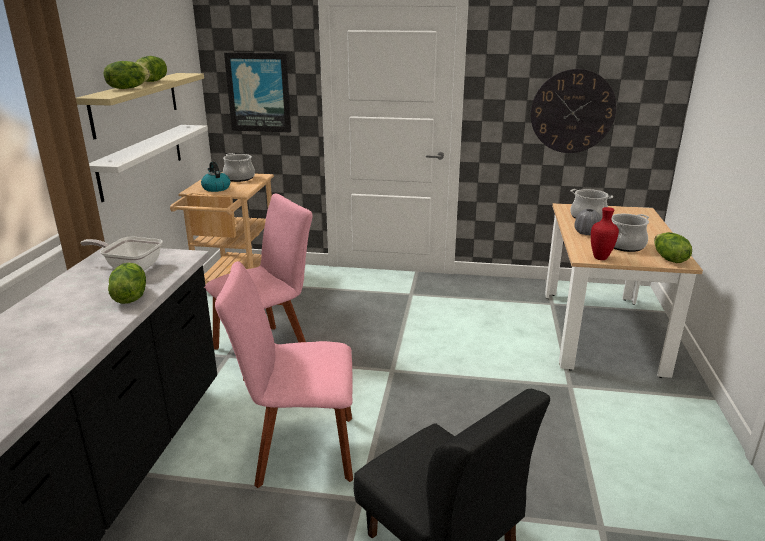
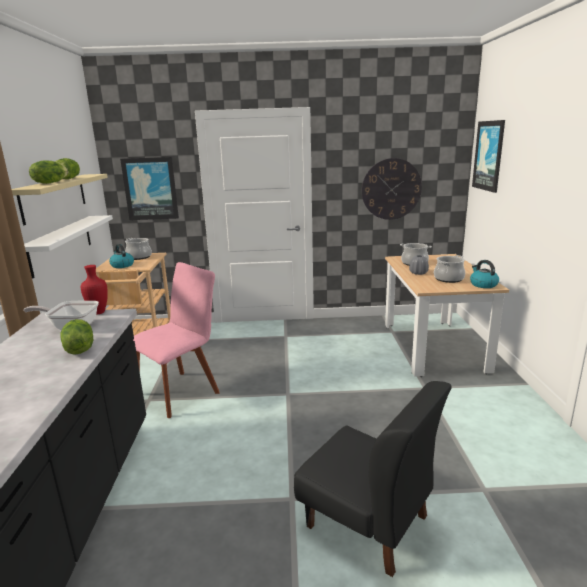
camera: 10 degrees left, 5 degrees down
(299, 449) = (230, 466): pink chair -> none
(601, 258) = (436, 288): red vase -> red vase (98, 313)
(668, 259) = (483, 284): lettuce -> kettle
(713, 75) = (489, 155): none -> picture

